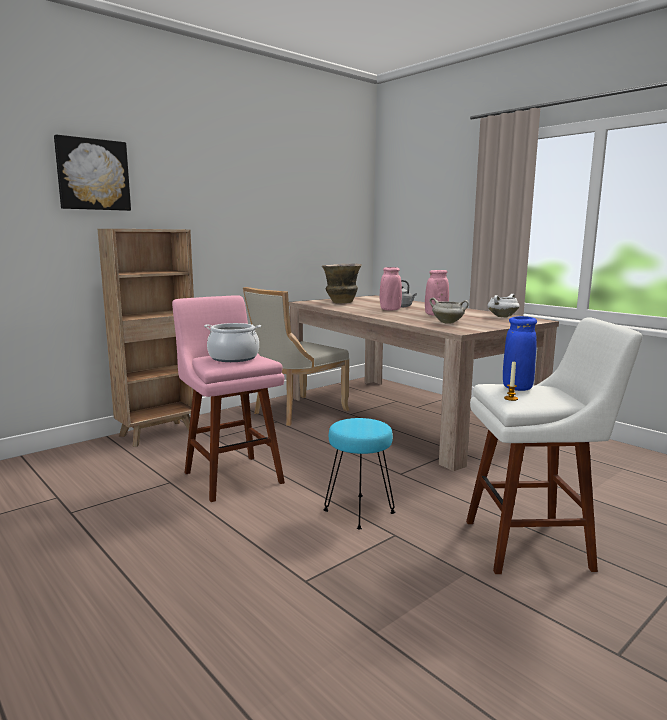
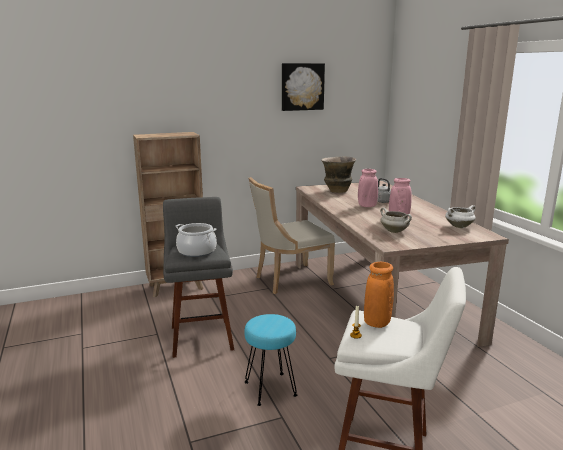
camera: 20 degrees right, 5 degrees up
(92, 175) = (131, 93): picture -> picture (302, 86)
(231, 475) = (201, 335): pink stool -> grey stool
(517, 388) = (377, 323): blue vase -> orange vase

